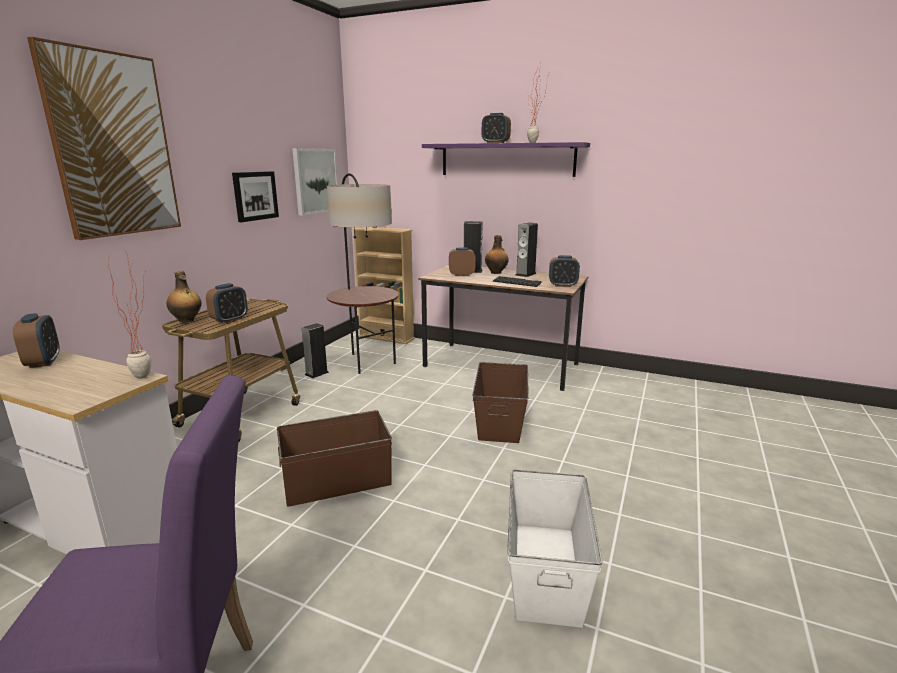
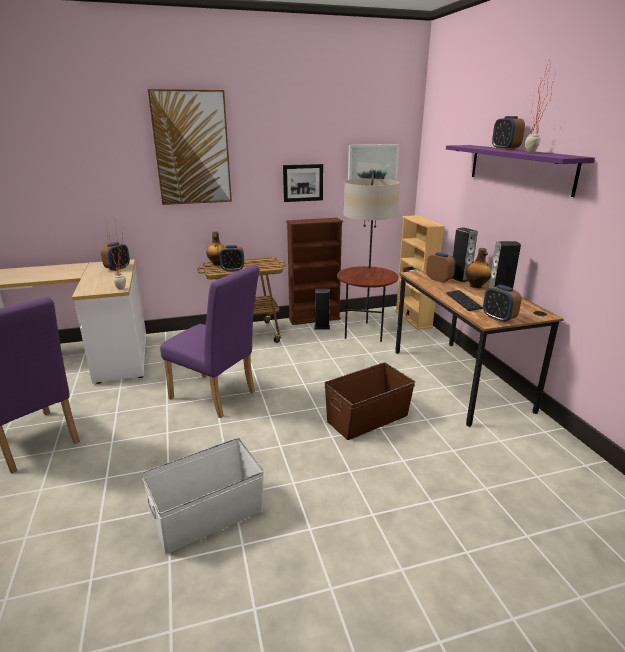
camera: 50 degrees right, 5 degrees up
(293, 370) = (314, 319): none -> brown bookcase
(338, 482) = (217, 397): brown storage box -> purple chair

